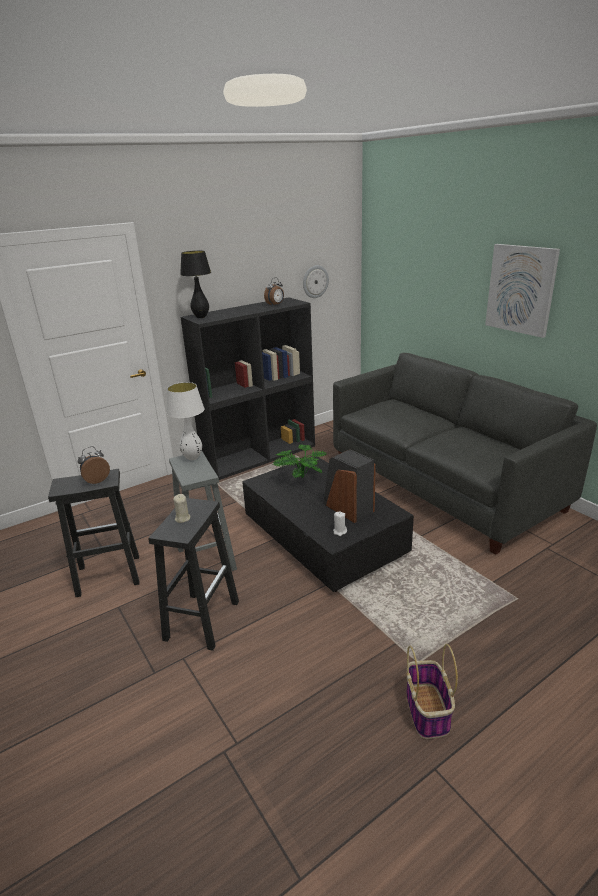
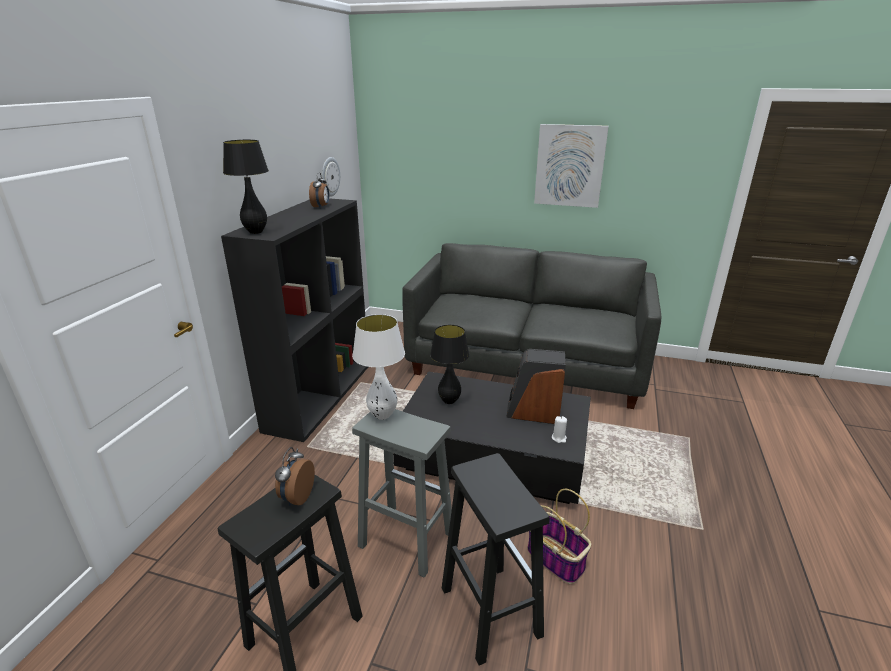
camera: 40 degrees left, 0 degrees up
(182, 518) = (493, 491): beige candle -> none
(299, 479) = (449, 401): potted plant -> black table lamp
(428, 711) = (757, 566): basket -> basket (557, 559)

